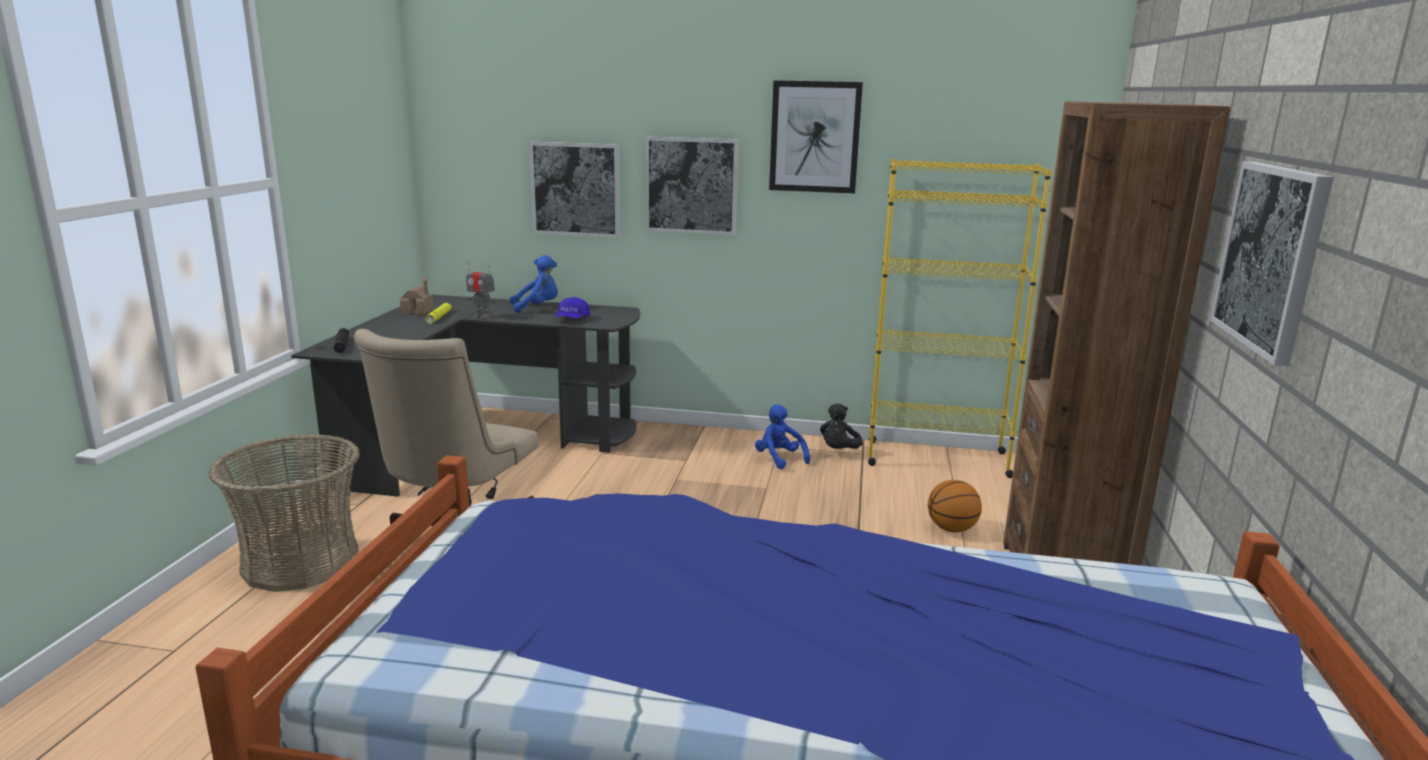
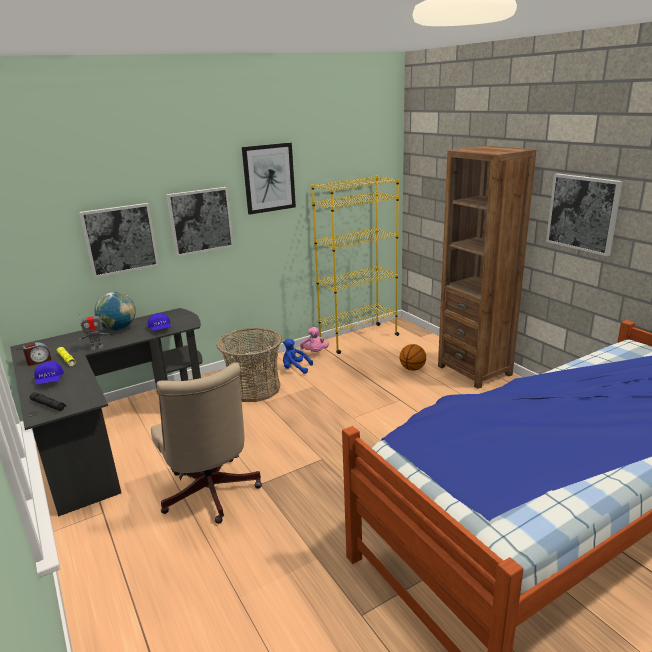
camera: 40 degrees left, 5 degrees up
(301, 562) = (133, 564): basket -> basket (254, 388)
(387, 329) = (50, 381): none -> blue cap
(417, 311) = (39, 361): toy house -> alarm clock
(537, 307) = (118, 329): blue plush toy -> globe
(839, 451) = (314, 352): black plush toy -> pink plush toy

